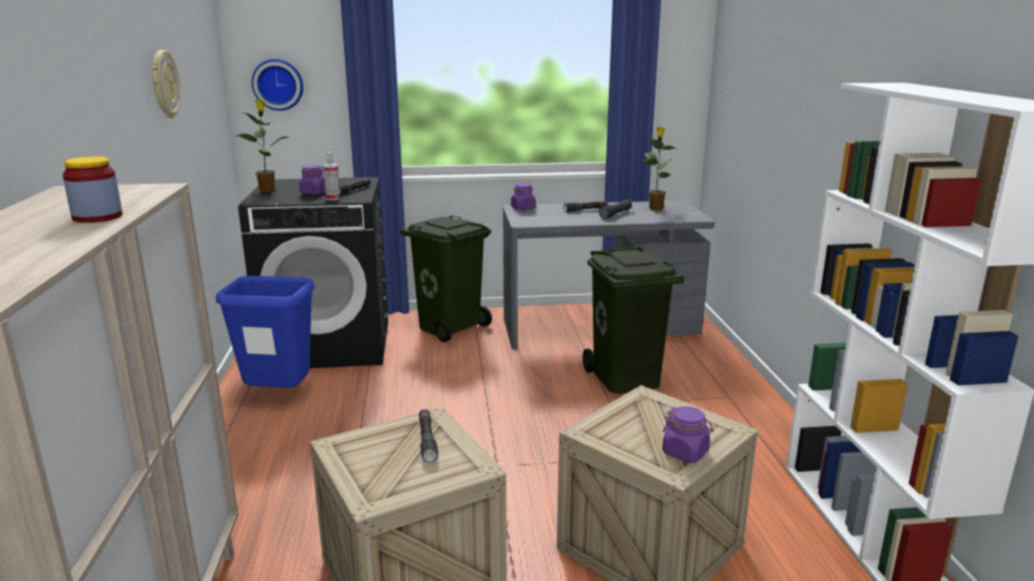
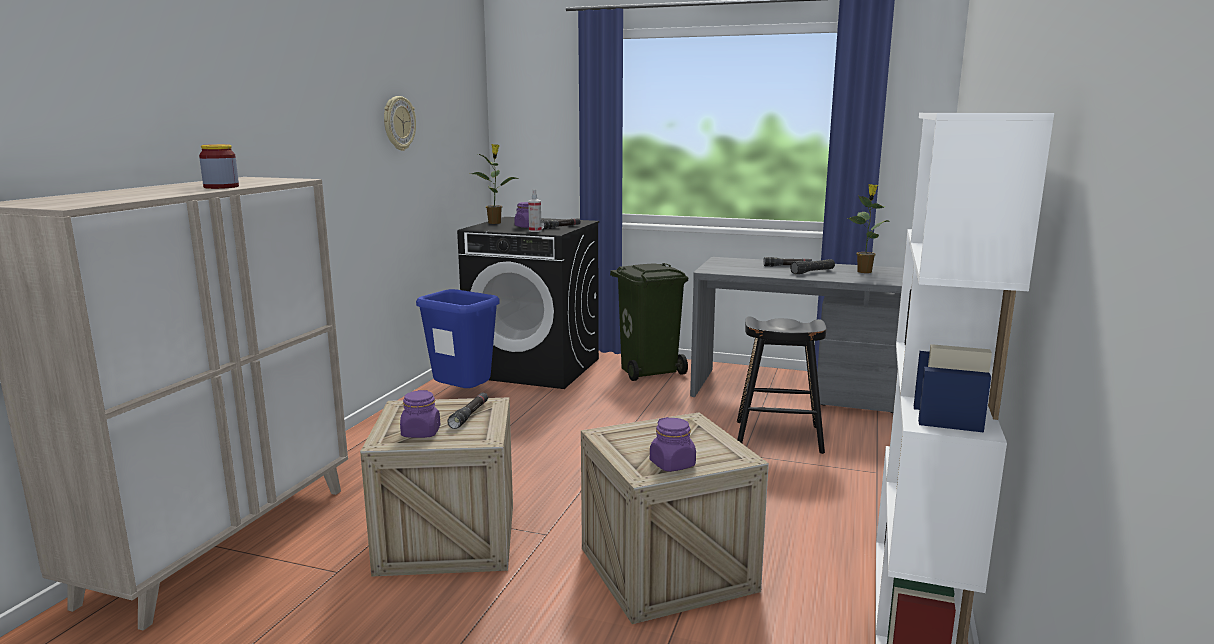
camera: 25 degrees right, 5 degrees down
(278, 84) = (528, 135): wall clock -> none
(523, 208) = (726, 260): purple jar -> purple jar (421, 433)
(624, 378) = (779, 437): green trash can -> black stool

